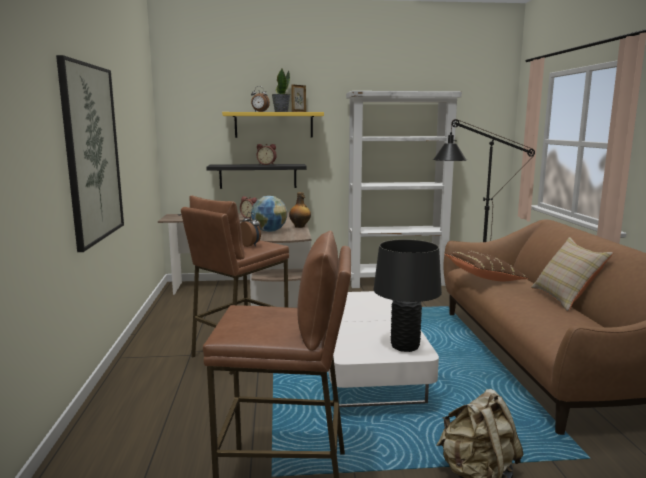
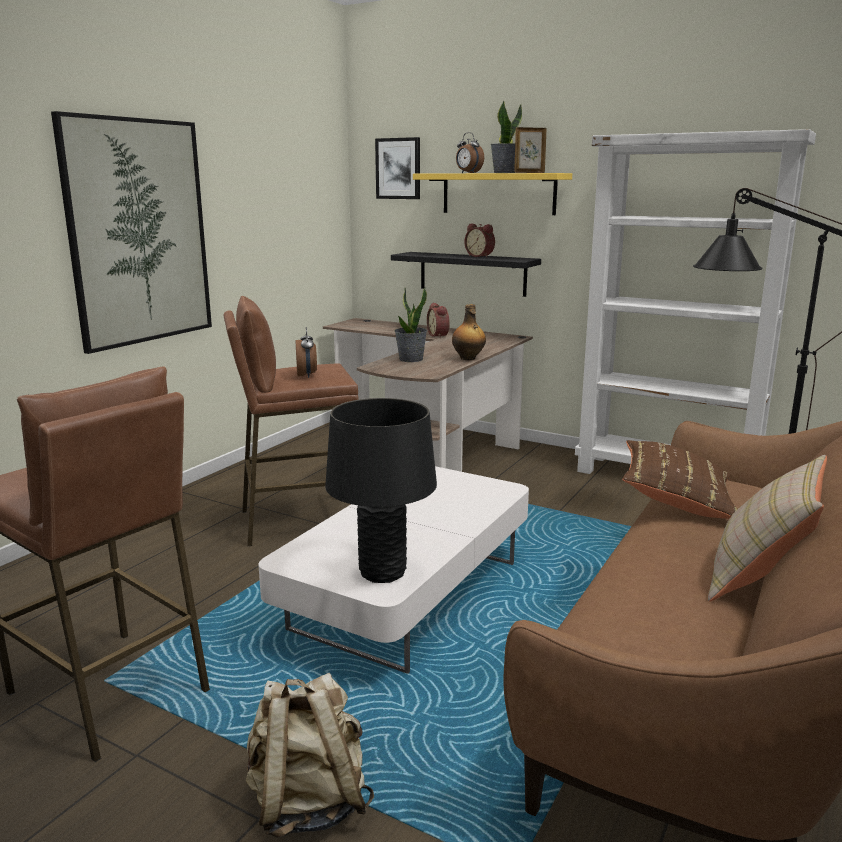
camera: 35 degrees right, 5 degrees up
(197, 108) = (398, 168): none -> picture
(269, 231) = (411, 359): globe -> potted plant

